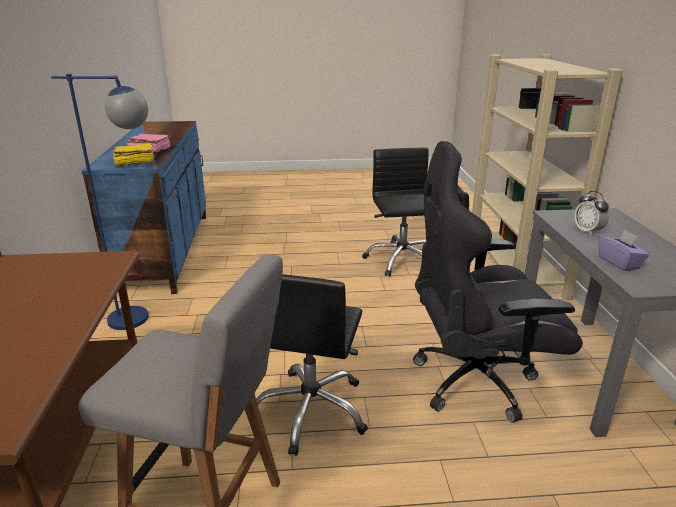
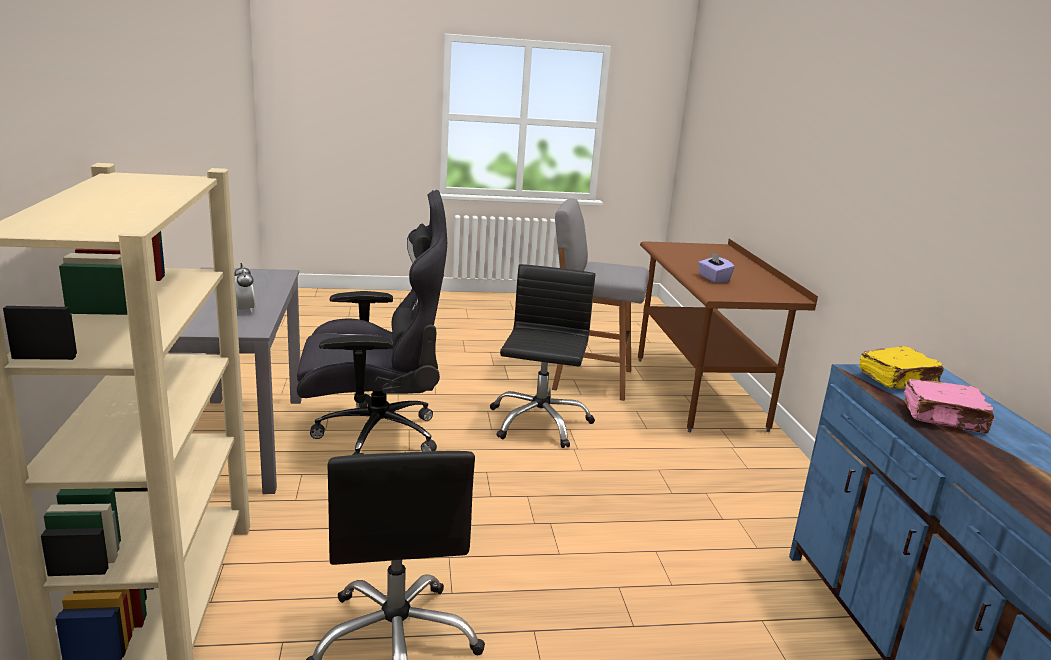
camera: 175 degrees right, 5 degrees down
(142, 319) = (789, 513): blue floor lamp -> none
(619, 263) = (267, 286): purple tissue box -> purple tissue box (713, 279)

